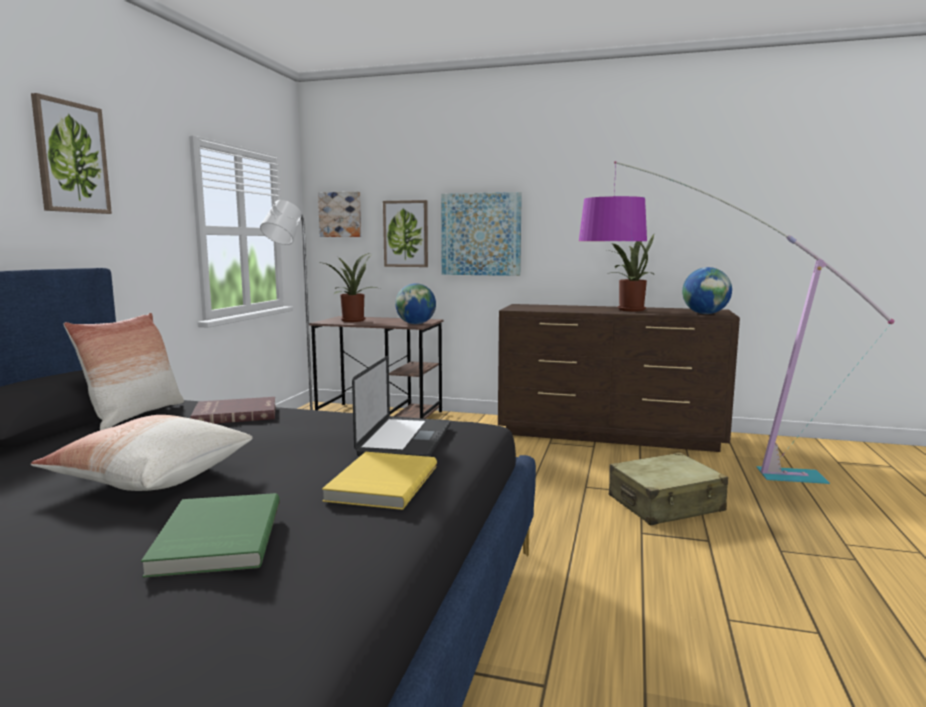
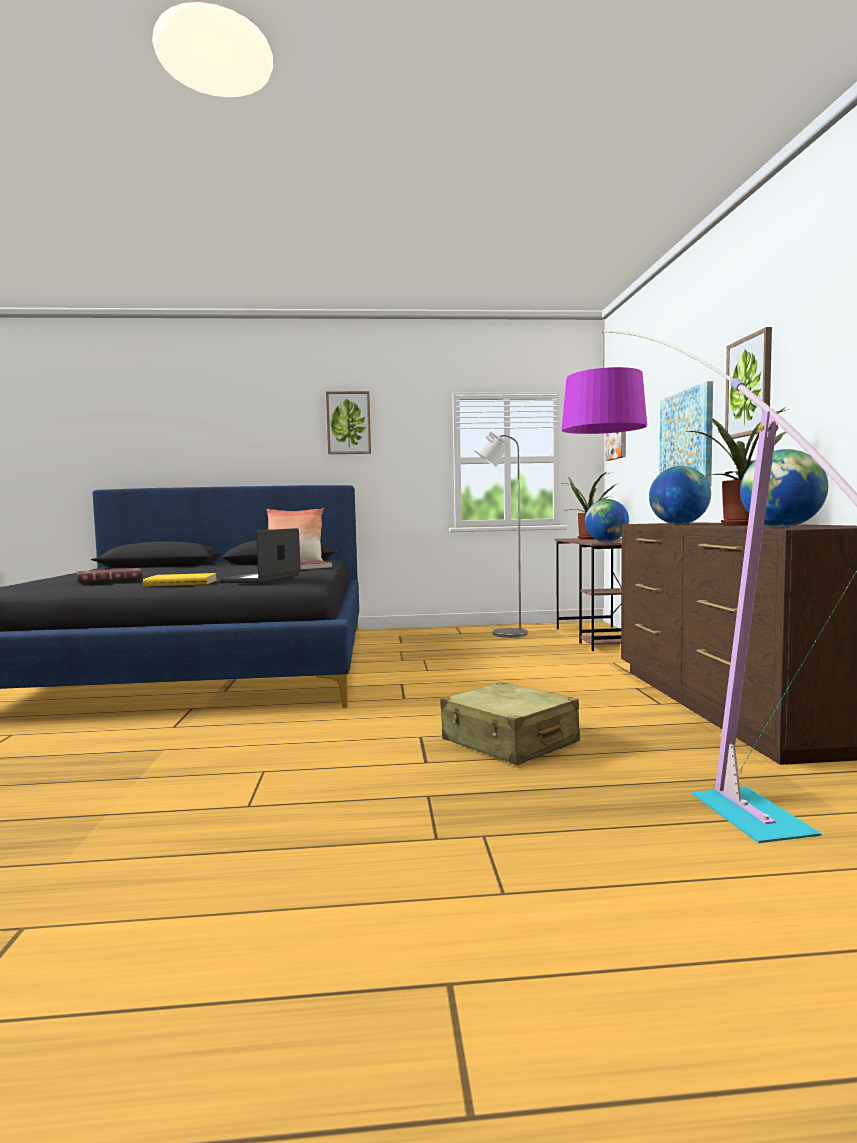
camera: 70 degrees right, 5 degrees down
(151, 477) = (191, 571): pillow -> none
(215, 538) = (109, 577): green book -> red book
(405, 440) = (261, 579): laptop -> laptop turned 120 degrees clockwise
(406, 234) = (646, 449): picture -> picture (749, 386)
(577, 310) = (678, 524): none -> globe

